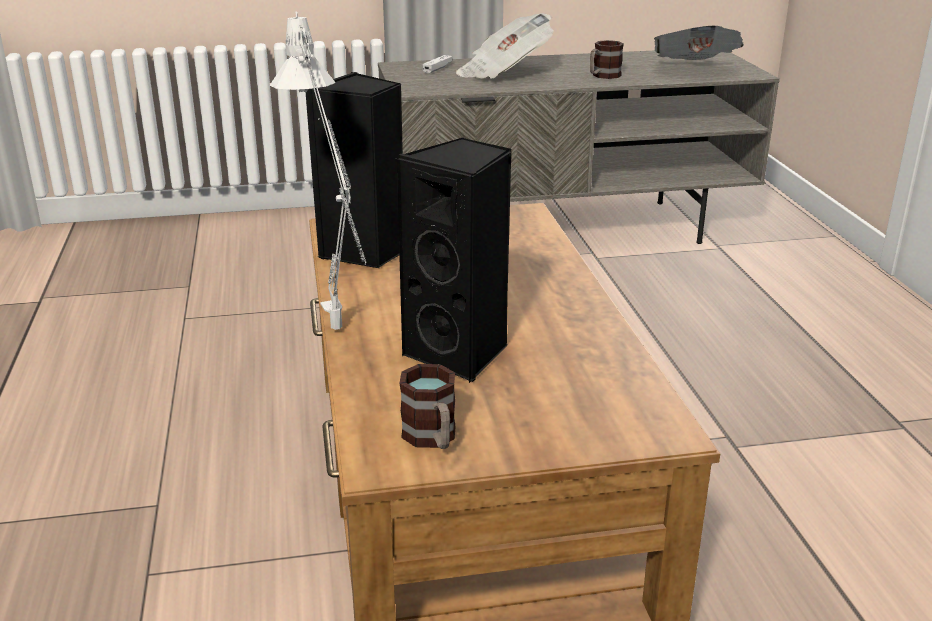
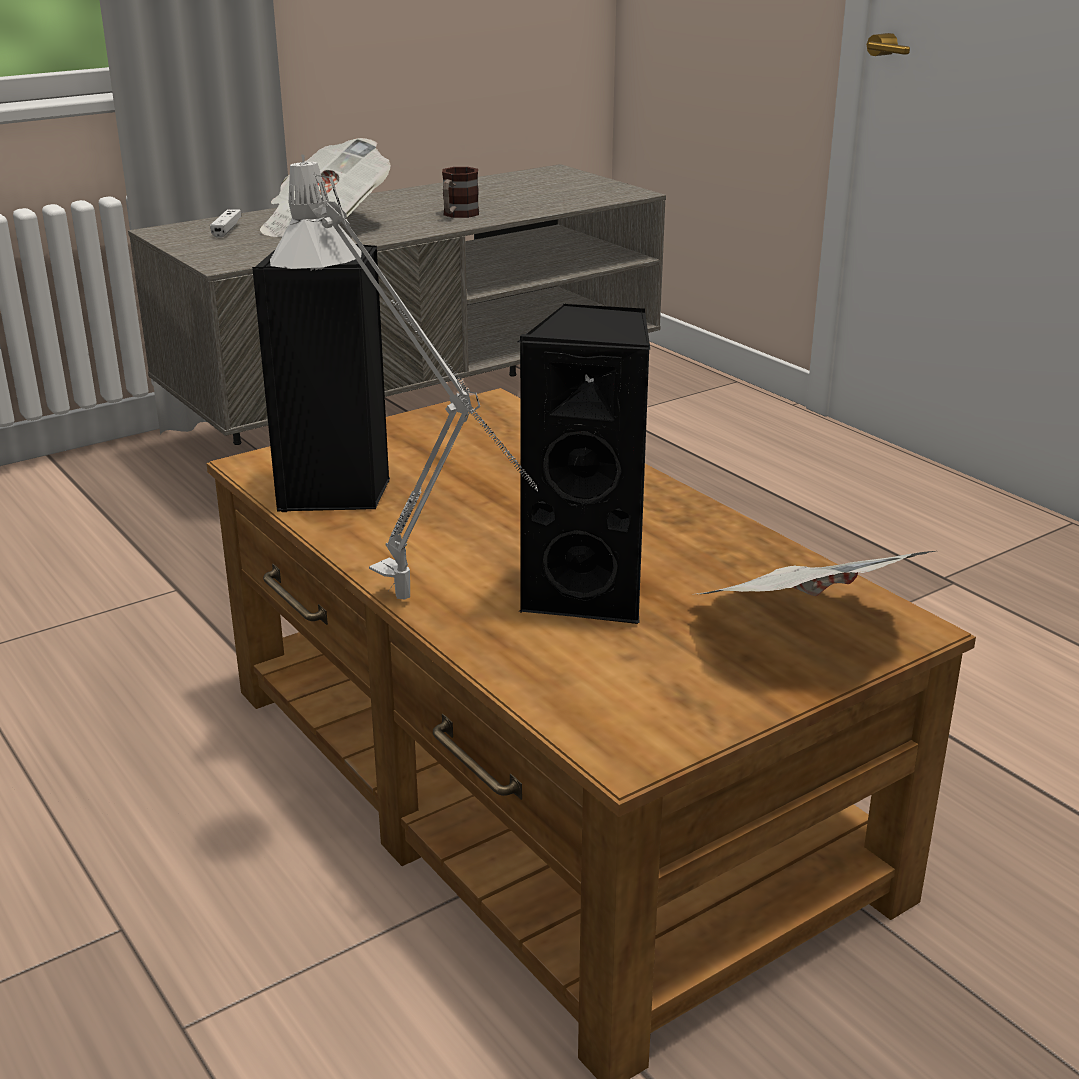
camera: 25 degrees left, 0 degrees up
(432, 439) = (660, 704): mug -> none
(694, 70) = (559, 195): newspaper -> newspaper (803, 628)

